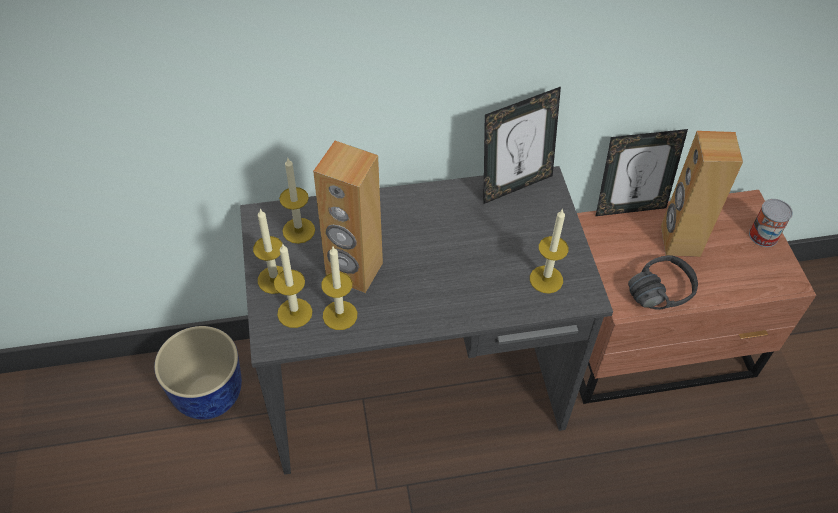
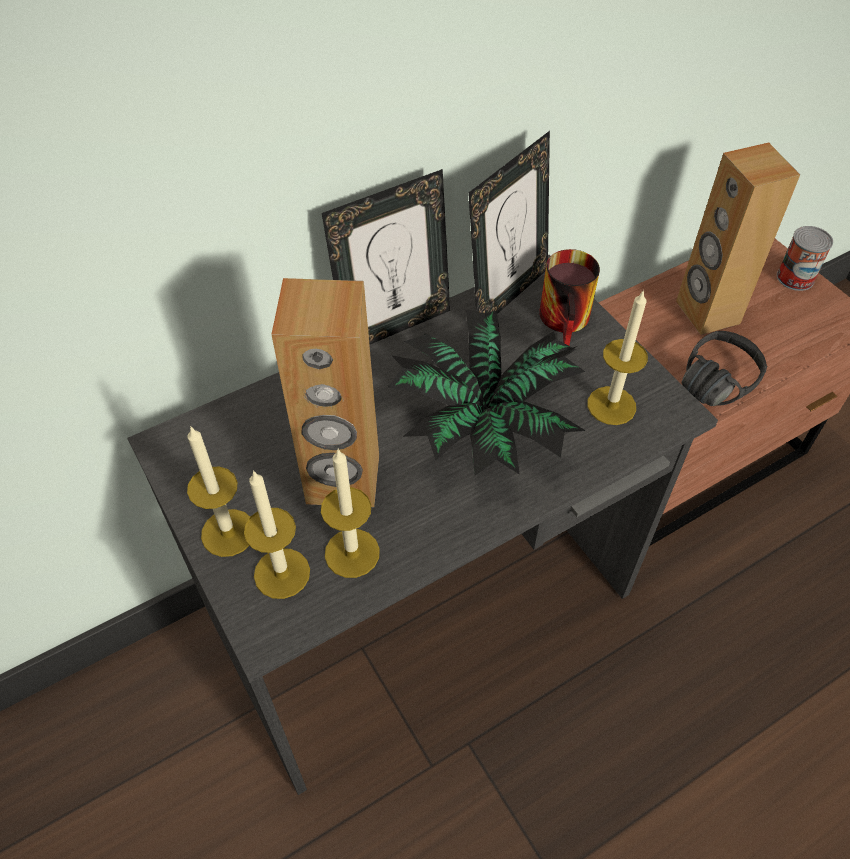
camera: 20 degrees left, 0 degrees up
(209, 394) = (147, 720): planter -> none
(298, 230) = (234, 447): candle -> none
(457, 263) = (483, 421): none -> potted plant
(548, 216) = (569, 321): none -> mug
(629, 207) = (628, 290): picture frame -> picture frame (394, 326)

